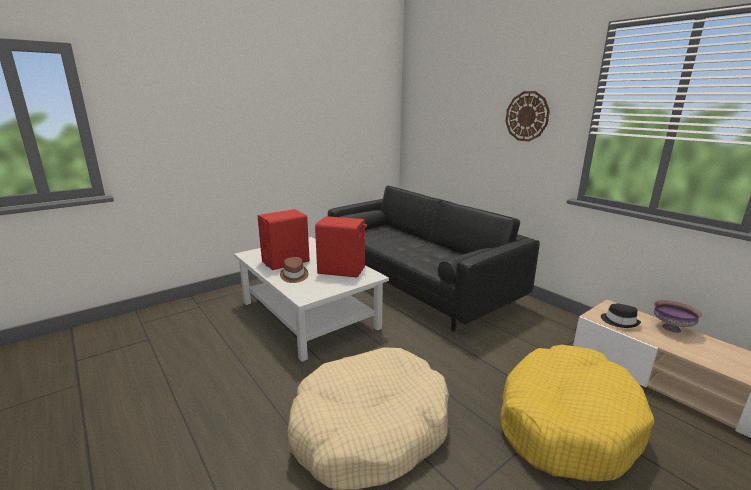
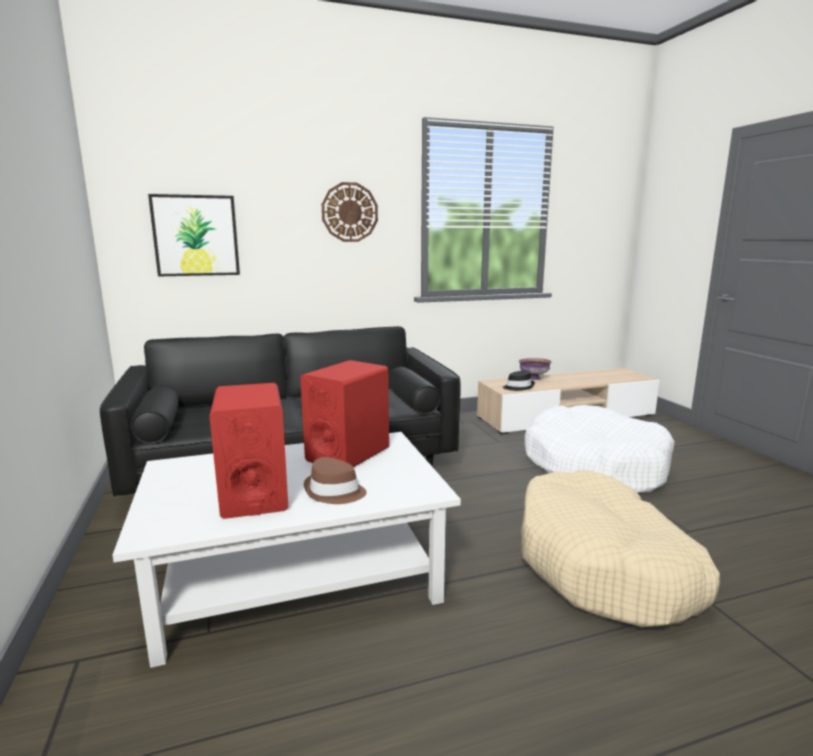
camera: 70 degrees left, 5 degrees down
(437, 128) = (196, 236): none -> picture
(566, 422) = (594, 465): yellow dog bed -> white dog bed

